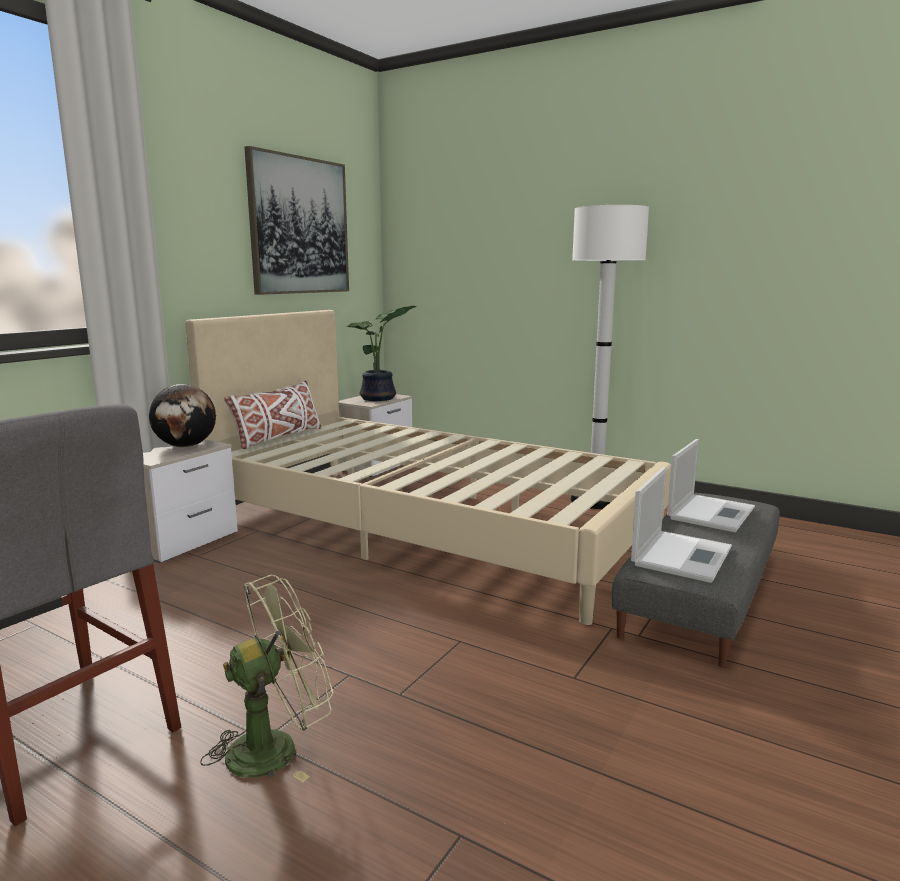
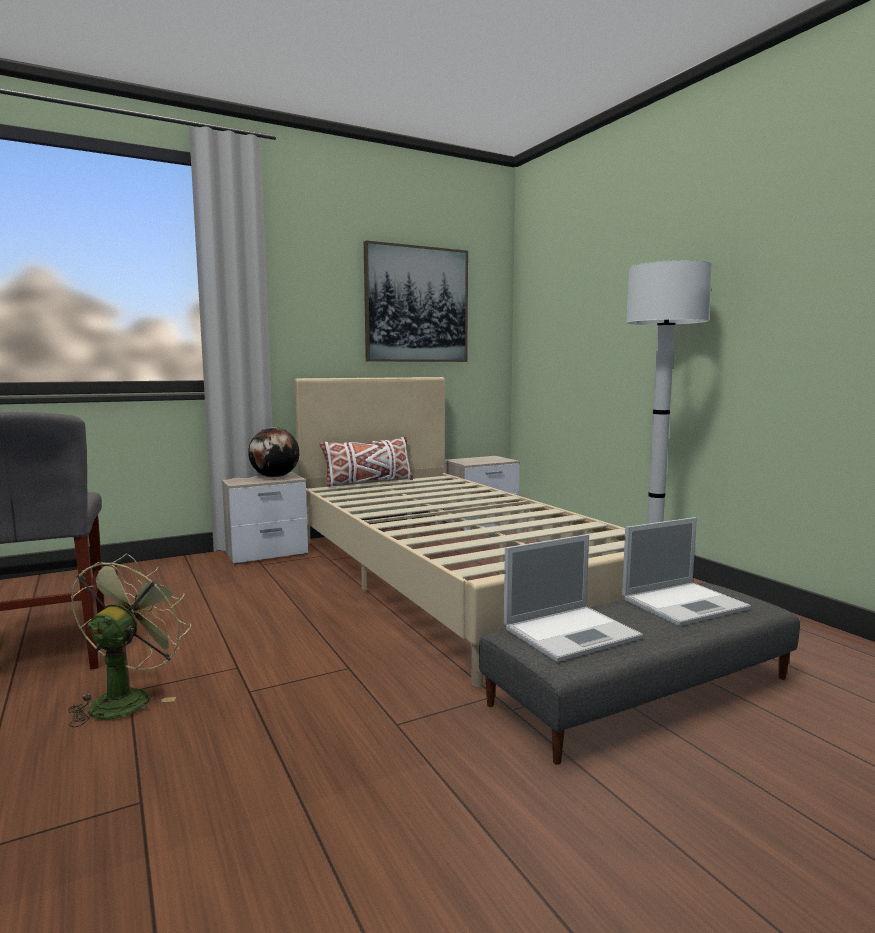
camera: 30 degrees right, 5 degrees down
(276, 747) = (127, 698): green fan -> green fan turned 75 degrees counterclockwise
(380, 398) = (486, 460): potted plant -> none

